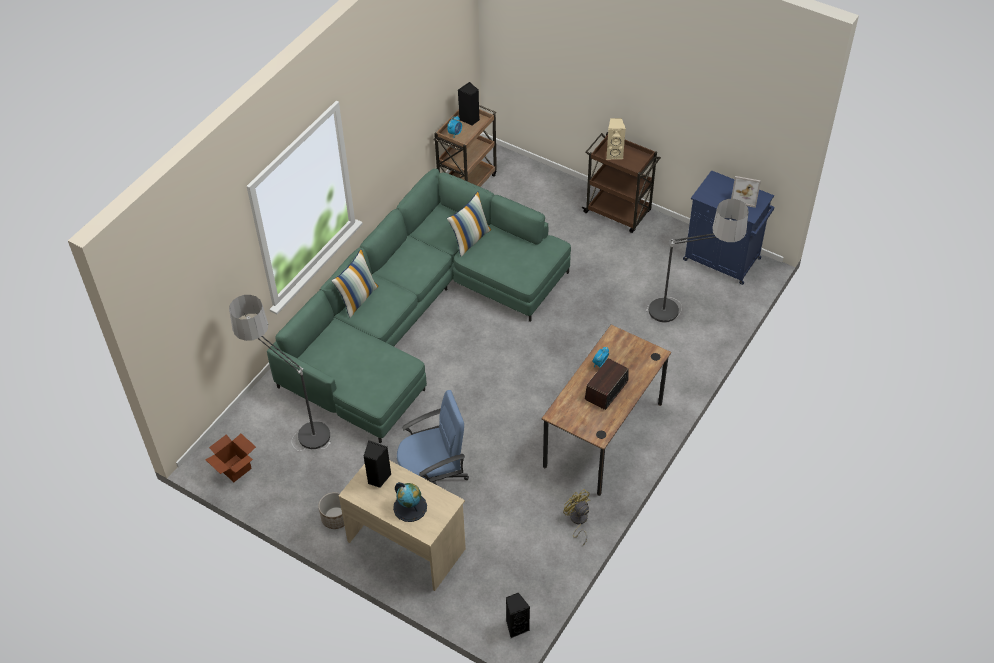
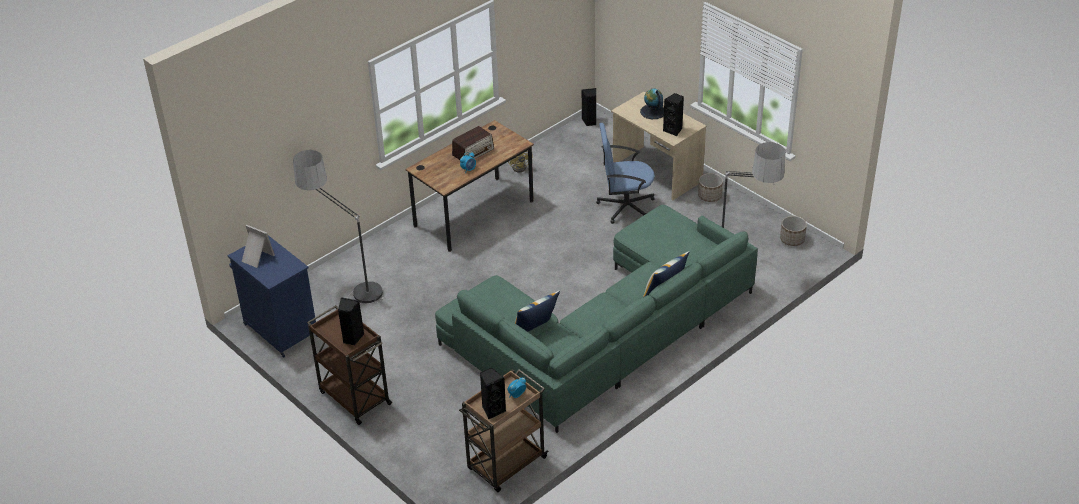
camera: 165 degrees left, 10 degrees down
(235, 468) = (792, 239): cardboard box -> planter
(614, 154) = (352, 338): beige speaker -> black speaker

